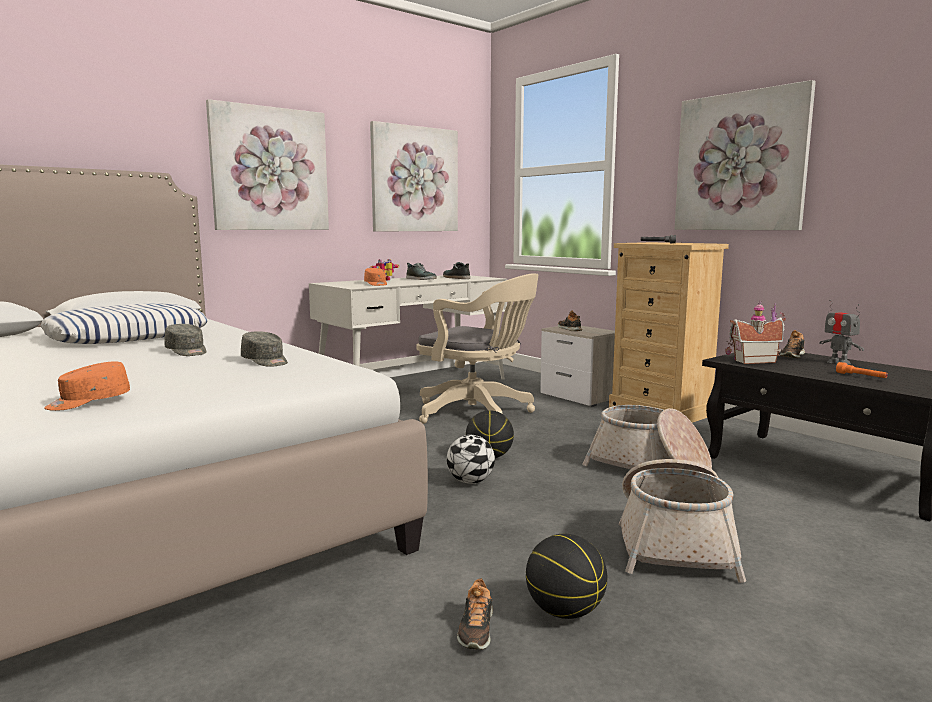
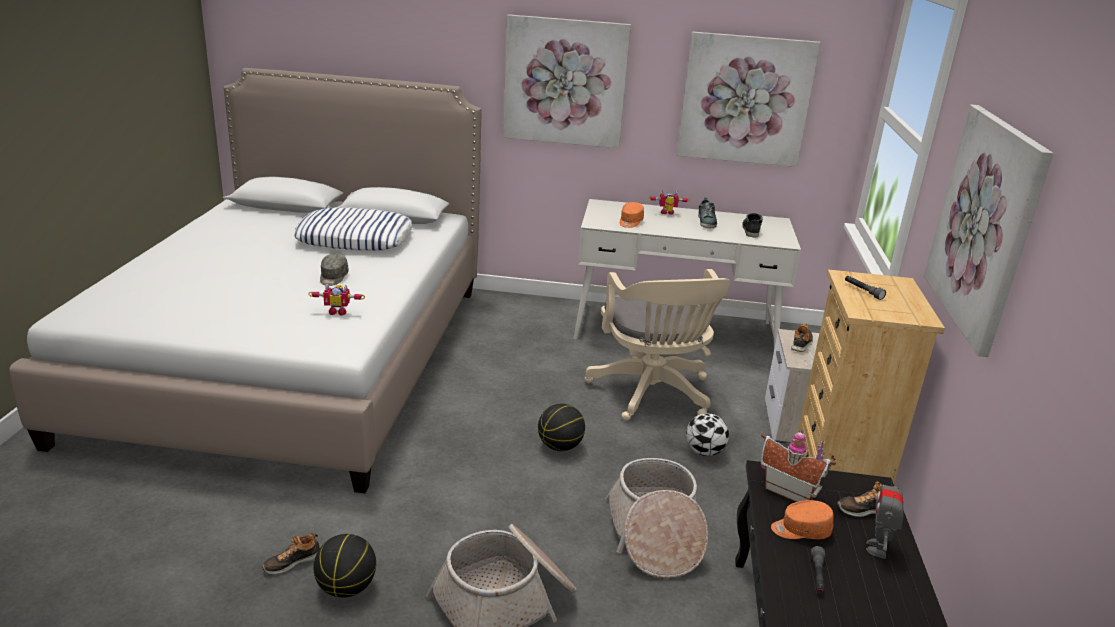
camera: 45 degrees right, 15 degrees up
(88, 402) = (189, 318): orange cap -> orange cap (800, 530)
(265, 361) = (338, 311): grey cap -> toy robot
(470, 482) = (499, 461): football -> football (704, 452)
(861, 376) = (817, 576): orange flashlight -> grey flashlight

